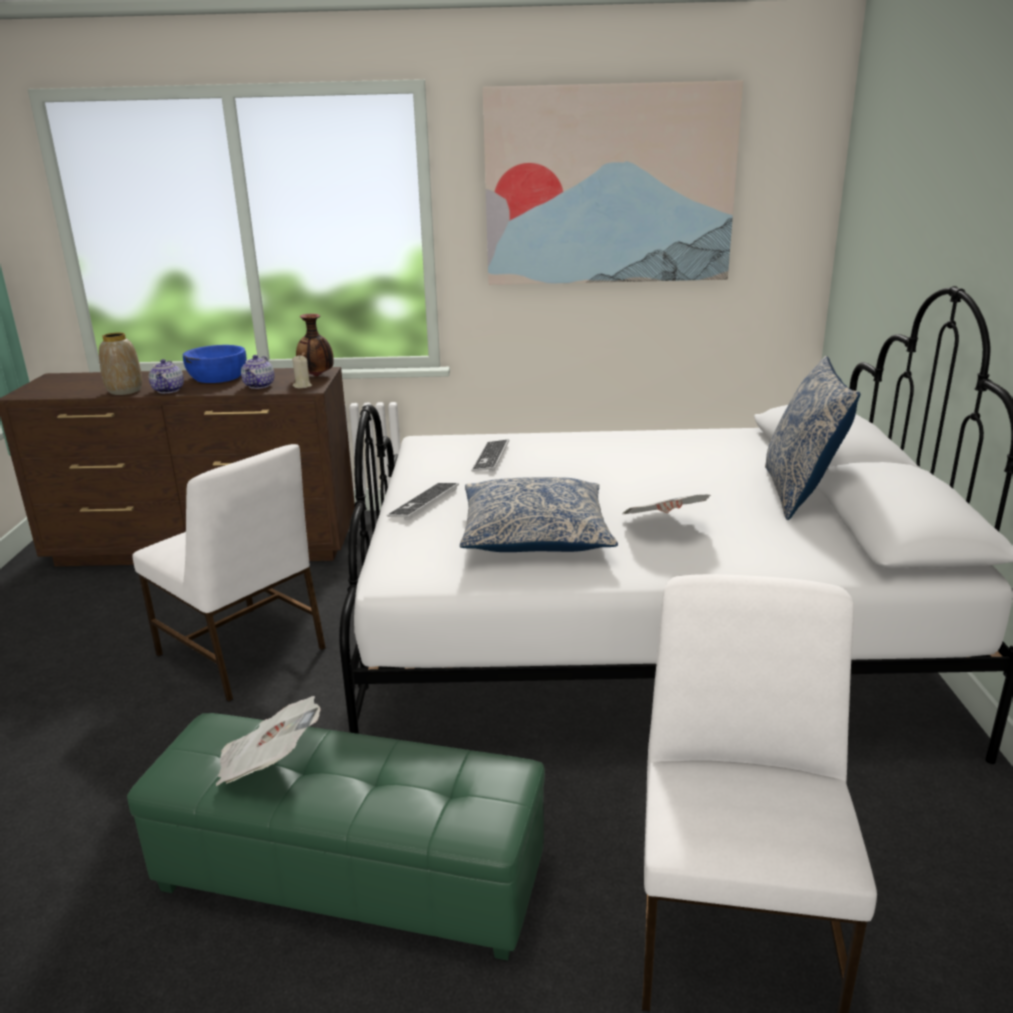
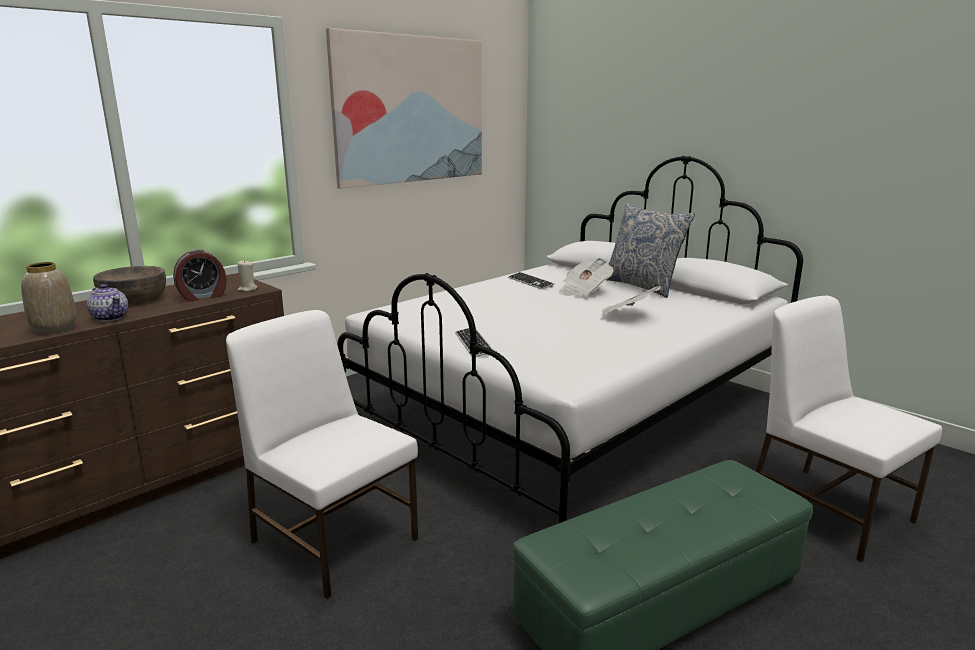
camera: 45 degrees left, 5 degrees down
(218, 377) = (134, 299): blue bowl -> brown bowl
(241, 653) = (334, 538): white chair -> white chair turned 135 degrees counterclockwise
(260, 385) = (203, 296): teapot -> alarm clock
(269, 764) = (626, 537): newspaper -> newspaper (583, 291)
(317, 376) = (238, 281): vase -> none
(491, 457) = (447, 311): keyboard -> keyboard (530, 282)
(535, 534) = (579, 338): pillow -> none

